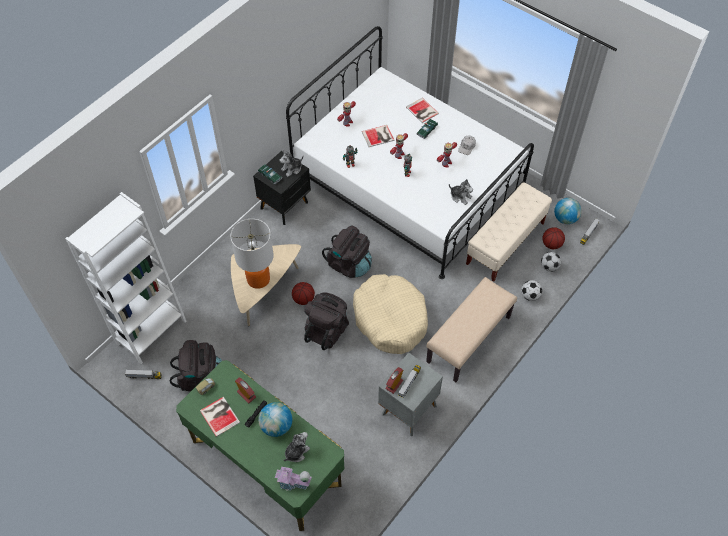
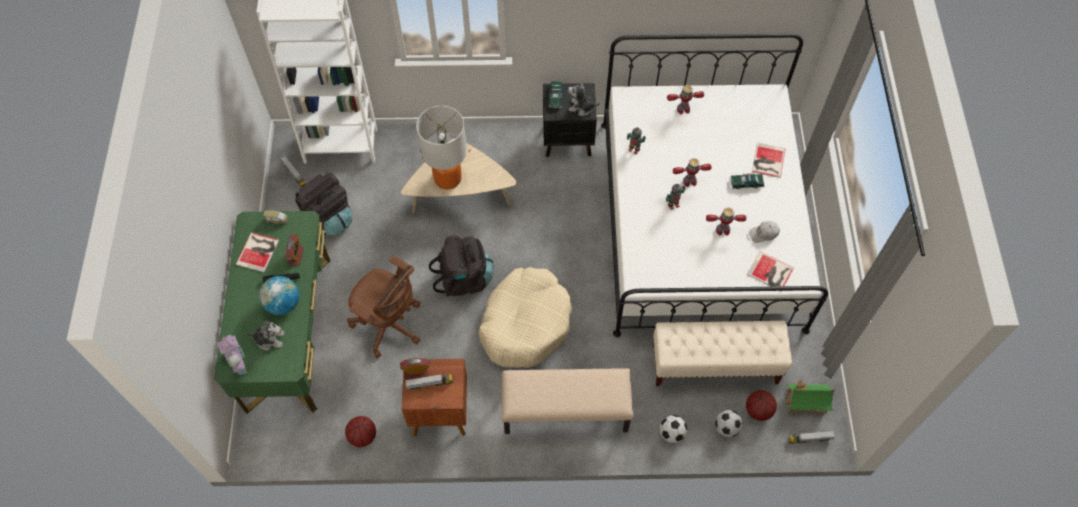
camera: 50 degrees right, 5 degrees up
(303, 299) = (480, 234): basketball -> basketball (362, 436)
(319, 396) = (390, 325): none -> brown office chair
(349, 264) = (553, 243): black backpack -> none
(379, 136) = (694, 147): book -> book (770, 272)
(408, 410) = (438, 412): grey nightstand -> brown nightstand
(460, 196) = (692, 273): plush toy -> none
(565, 219) = (806, 401): globe -> toy house

